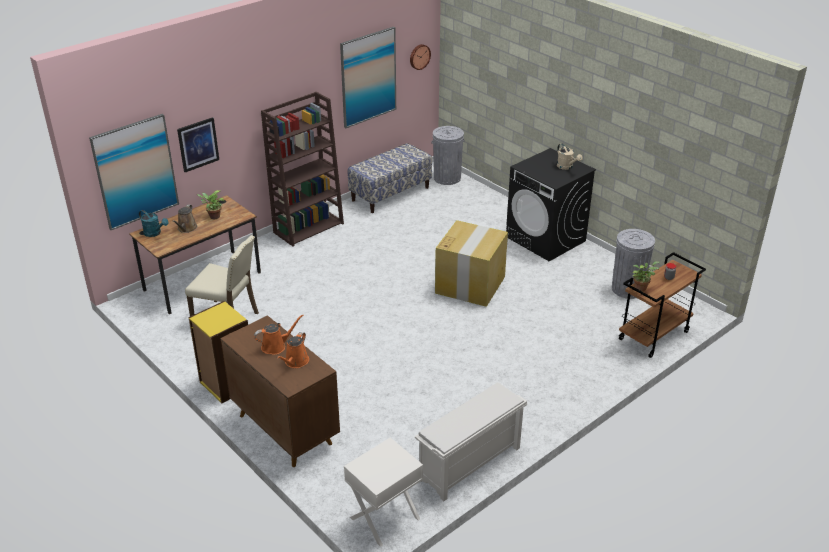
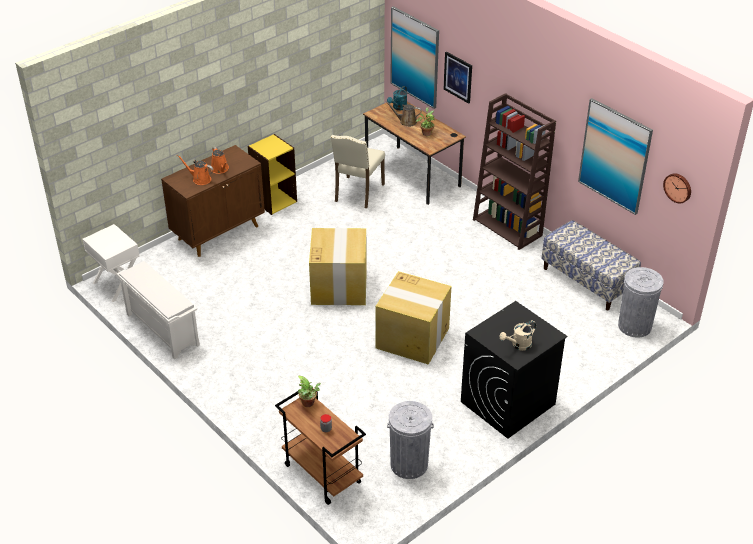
camera: 90 degrees right, 5 degrees up
(393, 330) = (339, 286): none -> cardboard box

